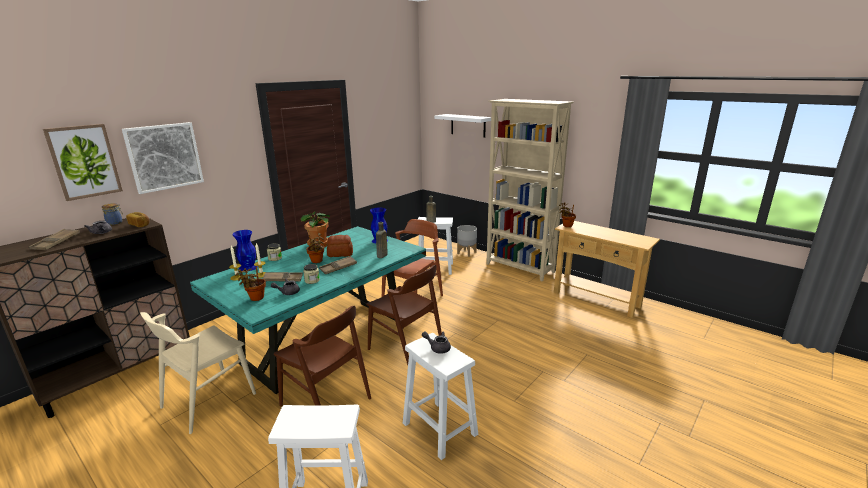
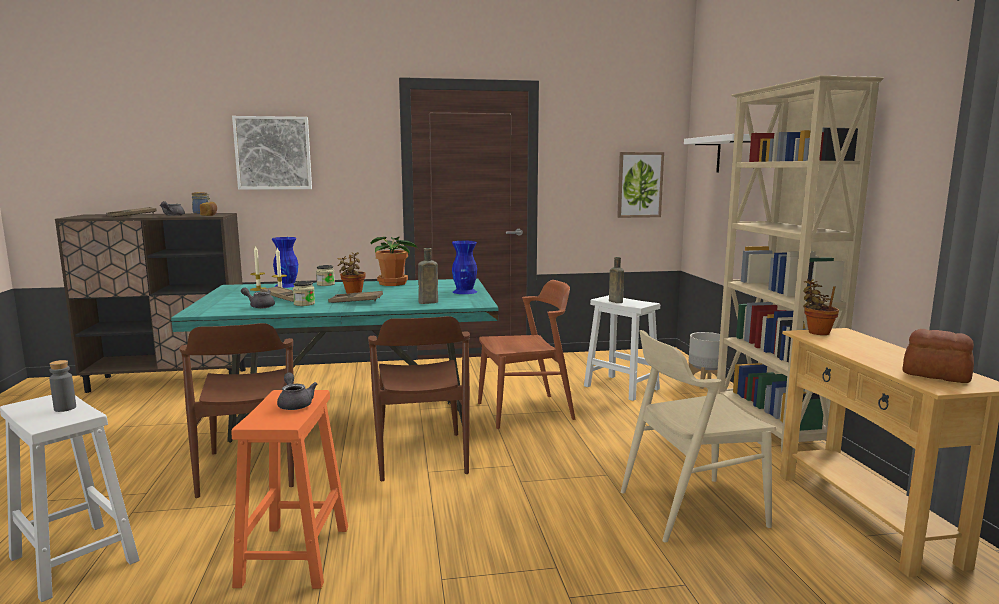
camera: 40 degrees right, 10 degrees down
(84, 161) = (192, 146): picture -> picture (639, 185)
(208, 400) = (178, 424): beige chair -> beige chair (691, 508)
(255, 298) = (226, 303): potted plant -> none
(318, 415) = (65, 408): none -> grey bottle
(340, 254) = (391, 293): bread -> bread (935, 375)
(438, 428) = (295, 554): white stool -> orange stool

